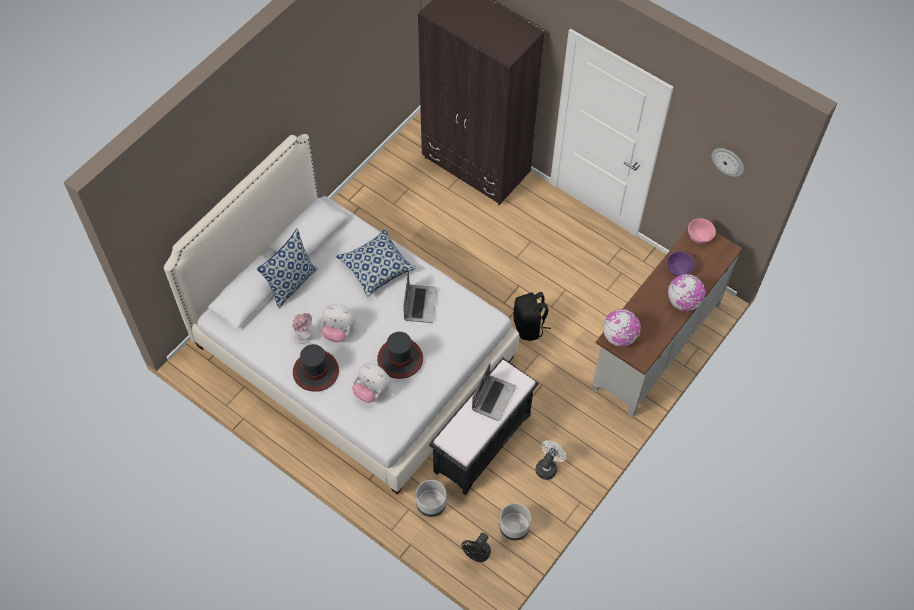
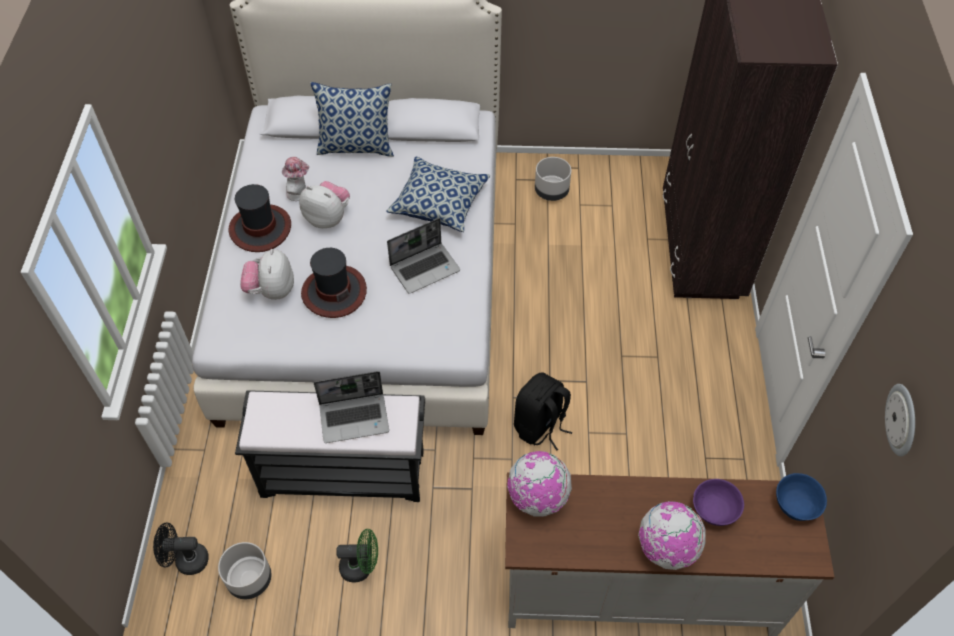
camera: 55 degrees right, 5 degrees down
(338, 331) = (328, 218): plush toy -> plush toy turned 135 degrees clockwise
(431, 504) = (225, 468): grey planter -> grey planter (551, 191)
(548, 466) = (361, 566): white fan -> green fan
(699, 236) = (796, 504): pink bowl -> blue bowl

